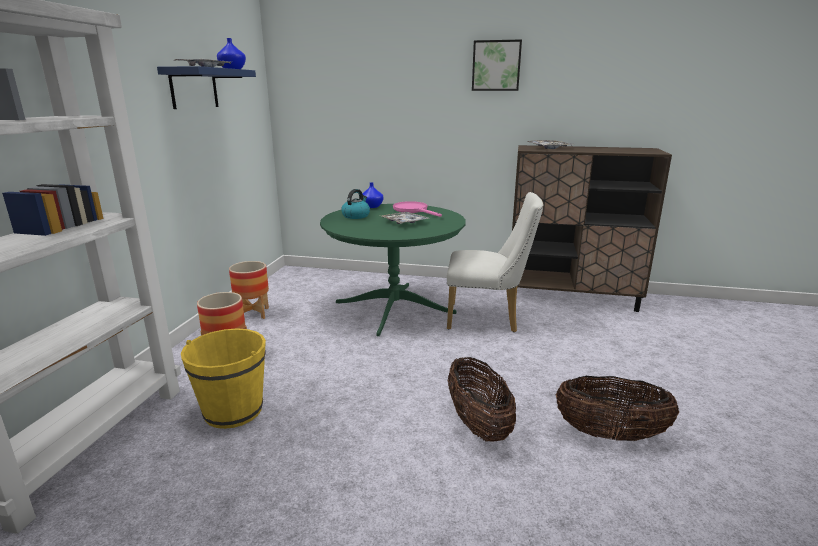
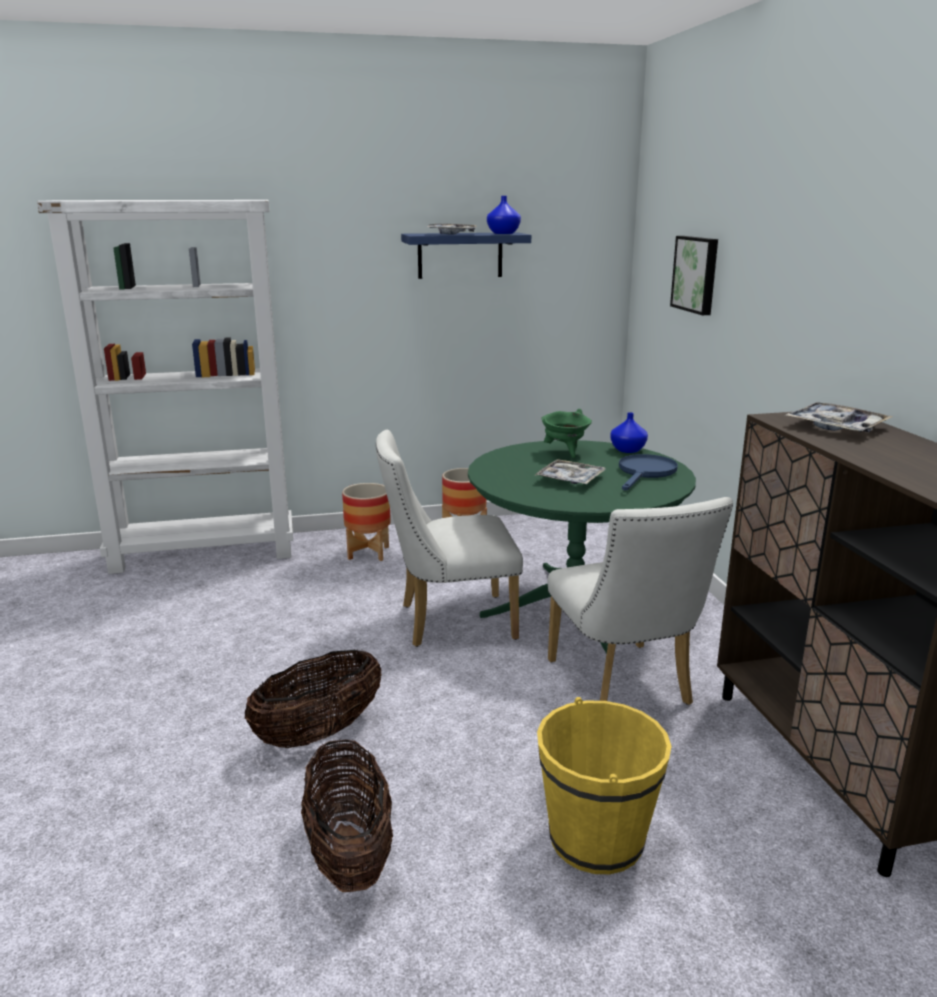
camera: 65 degrees right, 0 degrees up
(233, 410) = (274, 590): yellow bucket -> yellow bucket (596, 839)
(356, 216) = (565, 452): kettle -> green cooking pot
(373, 347) = (448, 622): none -> white chair
(413, 210) = (645, 473): pink frying pan -> blue frying pan
(496, 65) = (841, 241): picture -> picture (696, 274)

